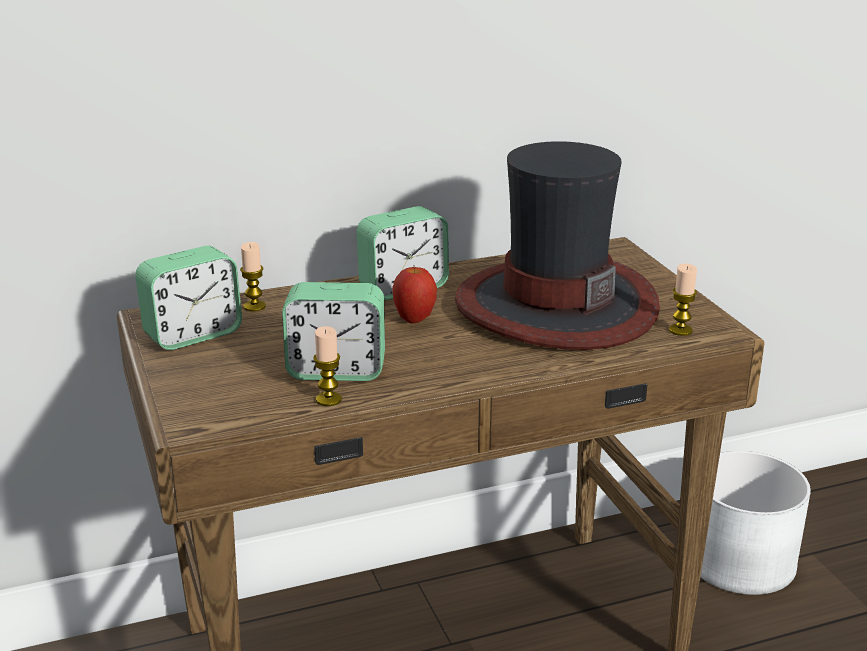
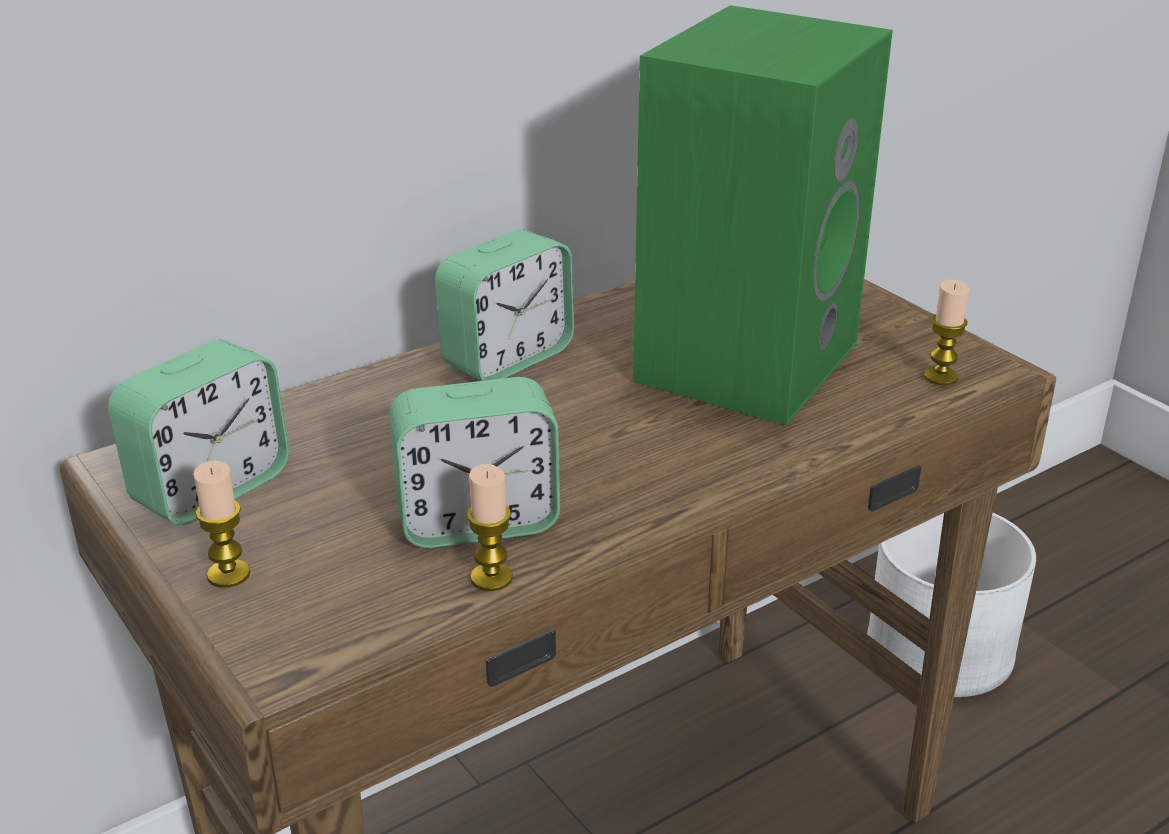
camera: 15 degrees left, 5 degrees up
(254, 306) = (290, 422): candle -> candle (228, 574)
(414, 320) = (553, 411): apple -> none
(555, 305) = (745, 359): hat -> green speaker

